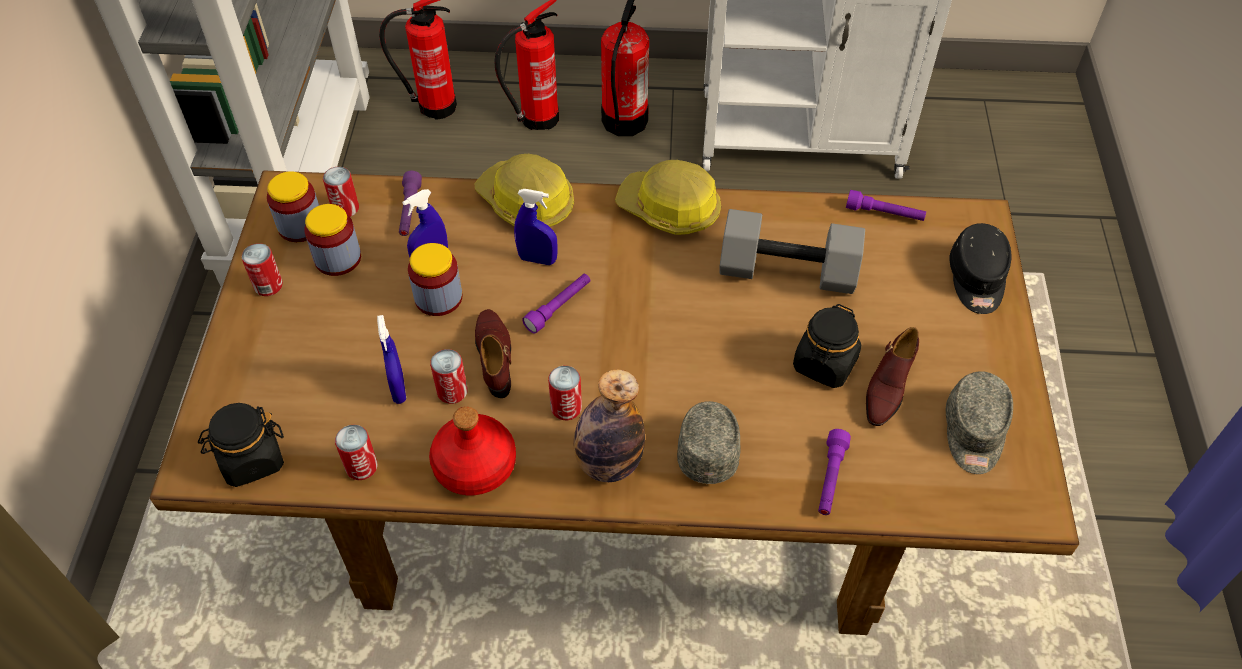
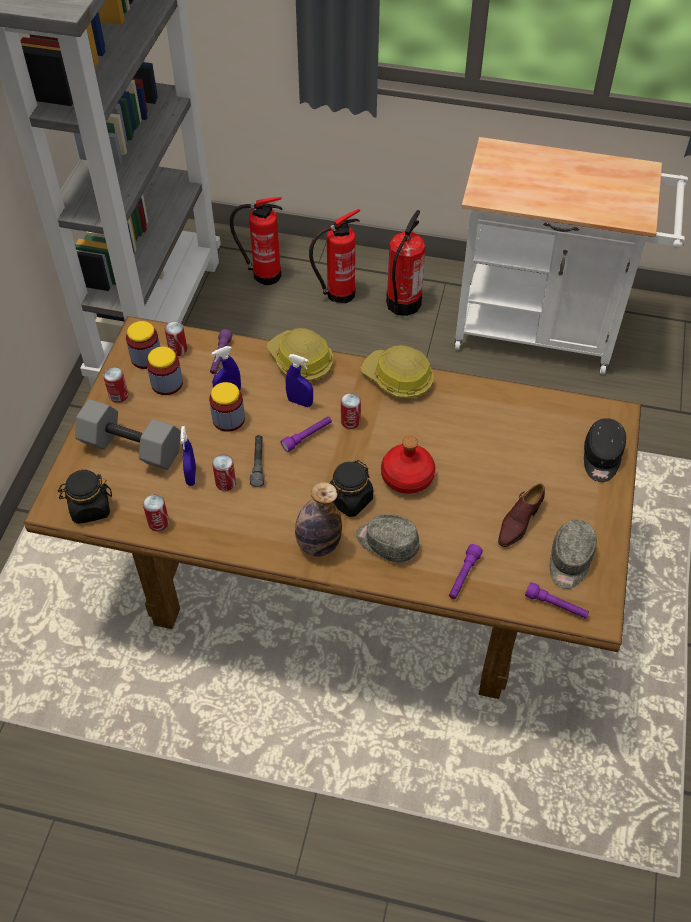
camera: 10 degrees right, 0 degrees up
(474, 466) = (230, 533): red bottle -> red bottle (406, 477)
(495, 356) = (258, 464): brown shoe -> grey flashlight
(566, 408) = (298, 504): can -> can (350, 421)
(708, 446) = (386, 543): grey cap -> grey cap turned 75 degrees counterclockwise
(785, 273) = (468, 434): grey dumbbell -> grey dumbbell (130, 448)
(824, 364) = (479, 500): black jar -> black jar (349, 500)
(884, 214) = (548, 402): purple flashlight -> purple flashlight (556, 605)

